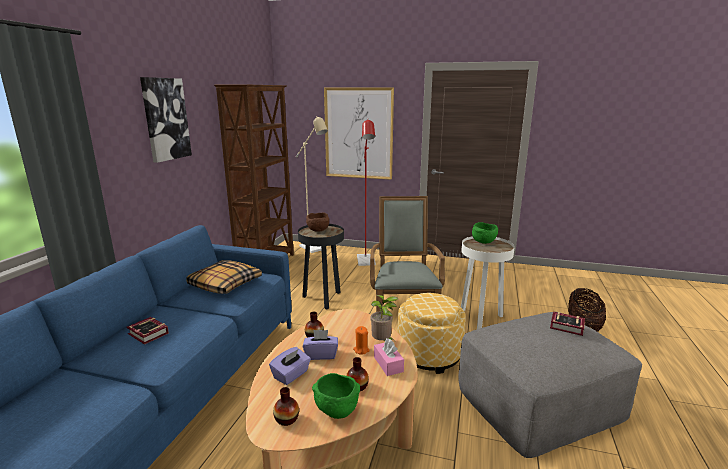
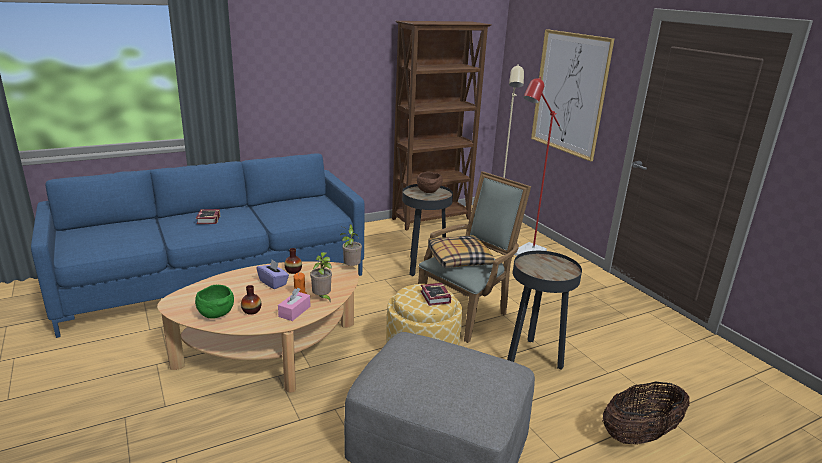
camera: 45 degrees right, 5 degrees up
(165, 119) = (325, 52): picture -> none
(224, 284) = (300, 209): pillow -> pillow (458, 259)
(286, 419) = (190, 302): vase -> none
(291, 375) = (236, 283): purple tissue box -> none
(350, 310) = (351, 268): none -> potted plant
(480, 319) = (533, 358): white side table -> black side table
(484, 242) = (555, 263): green bowl -> none
(568, 327) = (476, 375): book -> book (435, 298)

